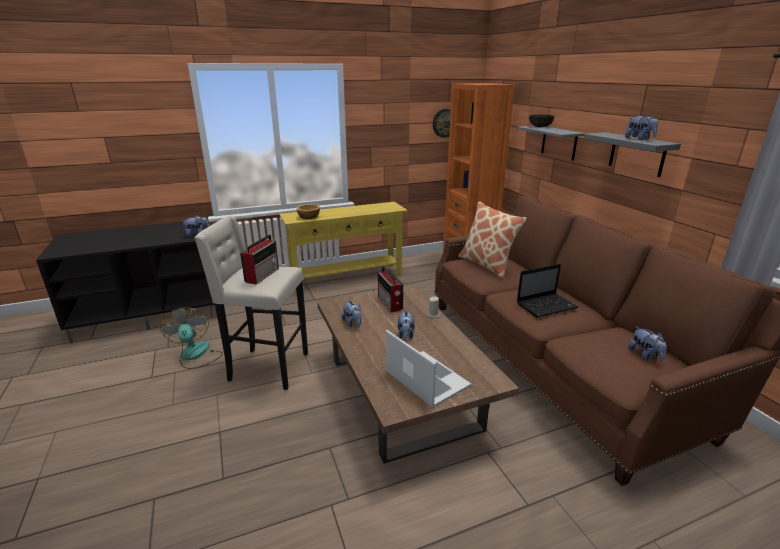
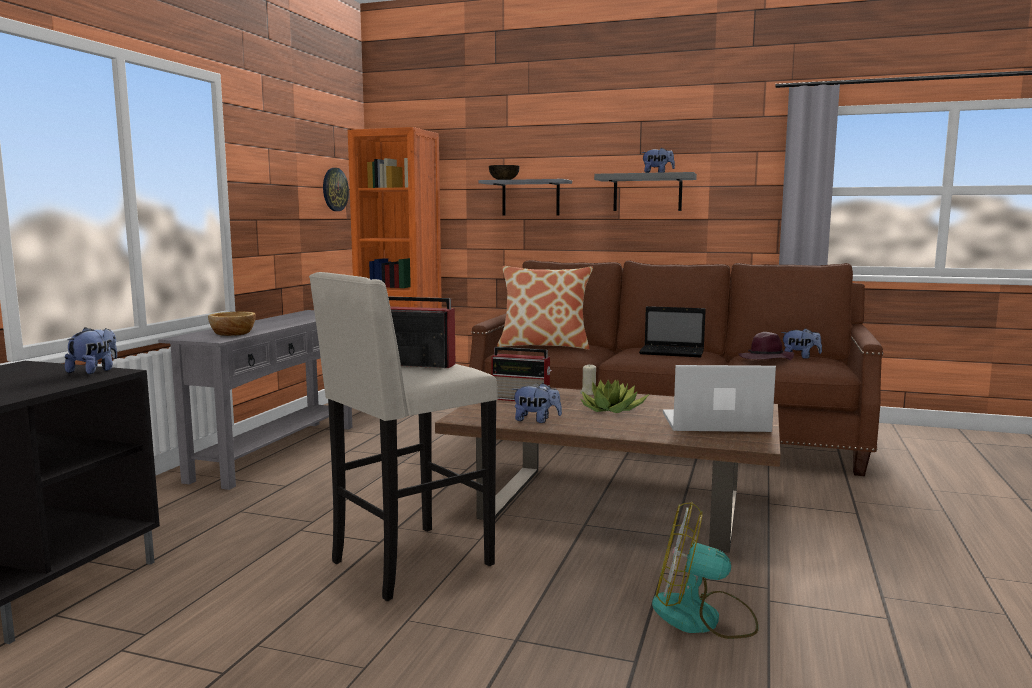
camera: 50 degrees left, 15 degrees down
(196, 355) = (241, 612): fan -> fan (702, 617)
(263, 275) = (415, 364): radio -> radio turned 45 degrees counterclockwise
(347, 277) = (276, 452): yellow console table -> grey console table
(405, 335) = (611, 410): plush toy -> potted plant
(547, 305) = (673, 353): laptop -> laptop turned 90 degrees clockwise
(593, 344) = (765, 359): none -> purple hat

